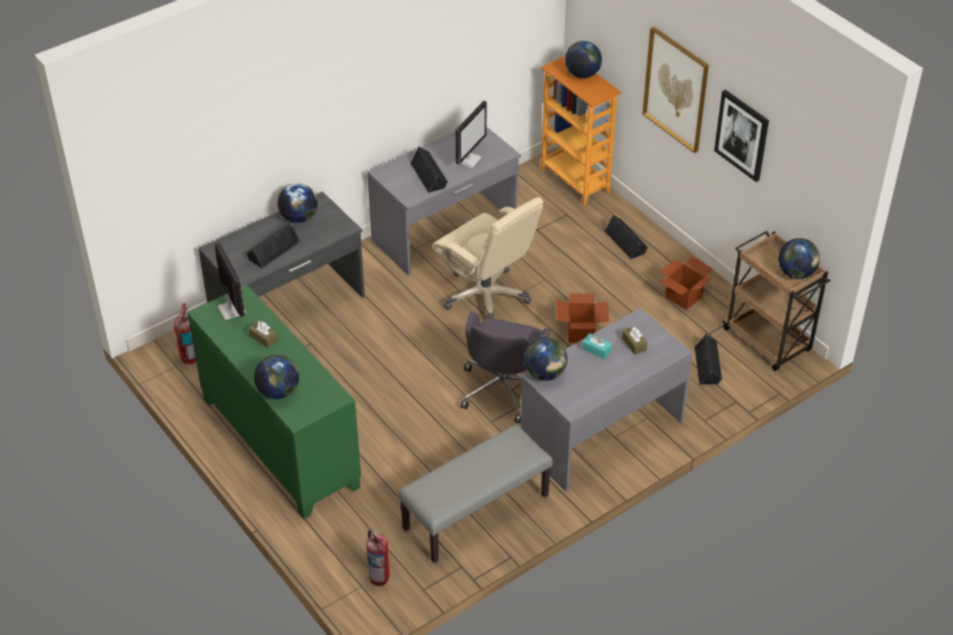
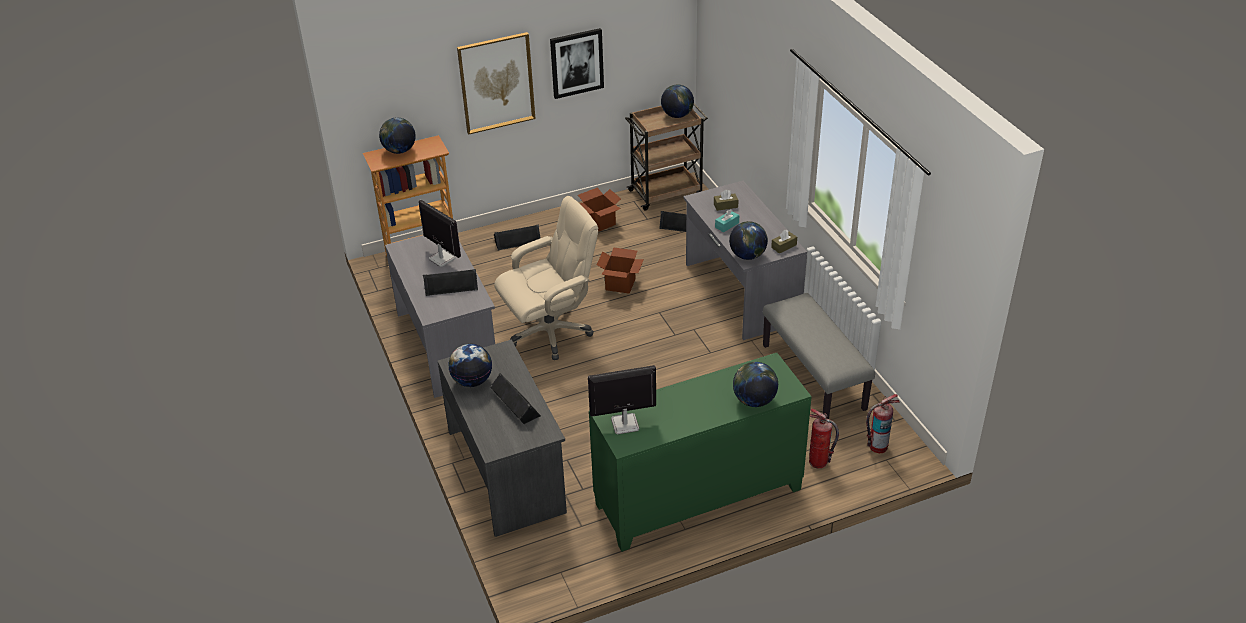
camera: 75 degrees left, 5 degrees down
(189, 358) = (552, 559): fire extinguisher -> fire extinguisher (818, 462)
(263, 338) = (675, 404): brown tissue box -> brown tissue box (784, 246)
(504, 388) = (672, 339): grey office chair -> none

